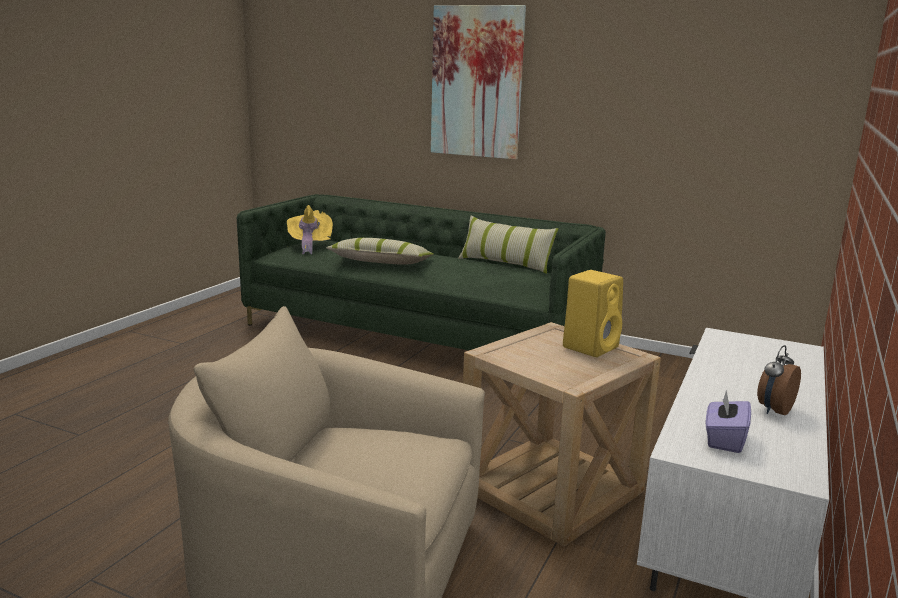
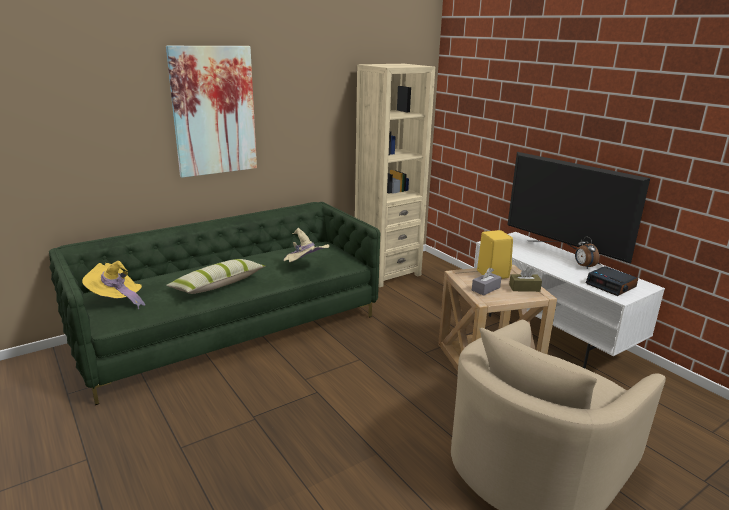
camera: 60 degrees left, 5 degrees up
(472, 278) = (305, 266): none -> beige hat
(505, 264) = (284, 248): pillow -> none
(529, 349) = (485, 289): none -> grey tissue box
(576, 371) = (524, 288): none -> brown tissue box
(682, 371) = (387, 273): none -> beige bookcase
(724, 440) = (611, 286): purple tissue box -> alarm clock
(808, 388) = (562, 252): none -> television

